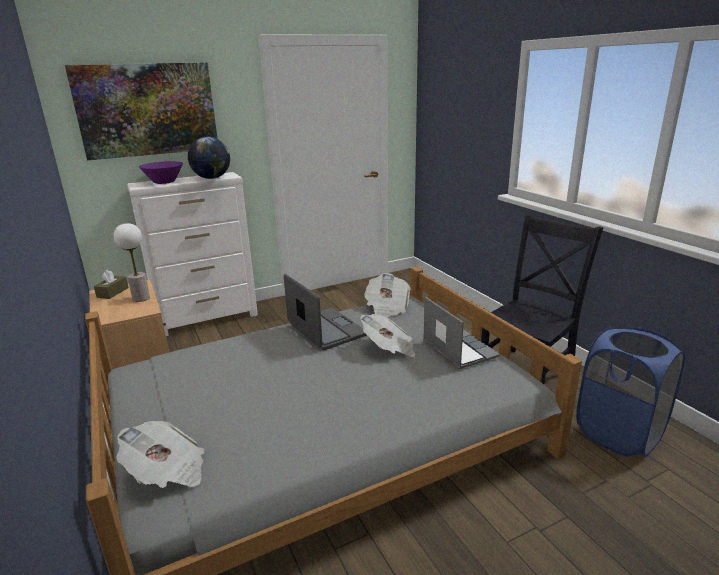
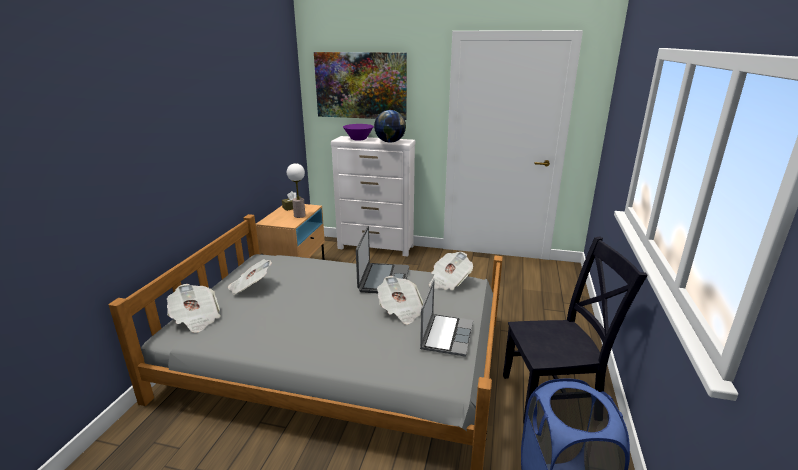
camera: 40 degrees right, 0 degrees up
(181, 403) = (250, 287): none -> newspaper

